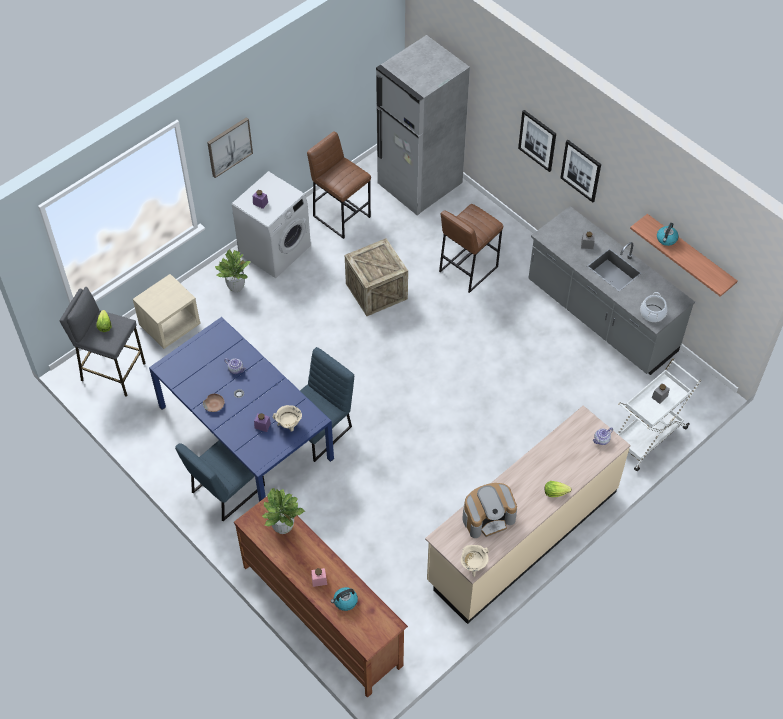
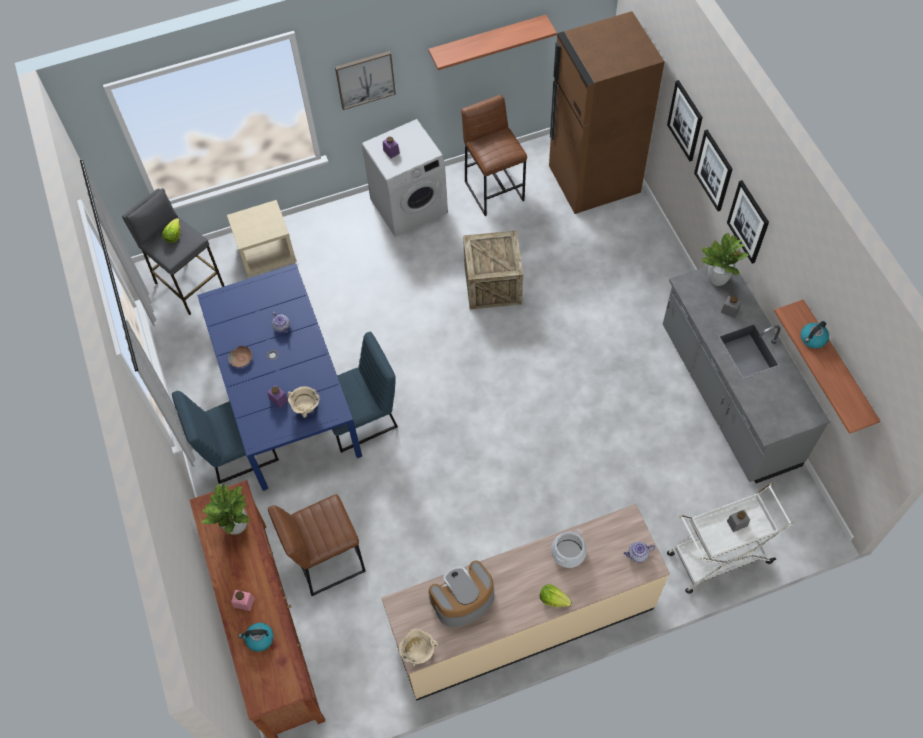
camera: 25 degrees right, 5 degrees up
(236, 287) = (351, 234): potted plant -> potted plant (717, 279)
(316, 89) = (487, 41): none -> shelf
(420, 183) = (594, 179): grey fridge -> brown fridge
(467, 269) = (602, 292): brown stool -> brown stool (327, 561)
(488, 517) = (462, 600): coffee machine -> coffee machine turned 150 degrees clockwise
(499, 109) = (685, 120): none -> picture
(652, 313) = (771, 419): cooking pot -> cooking pot (568, 553)

